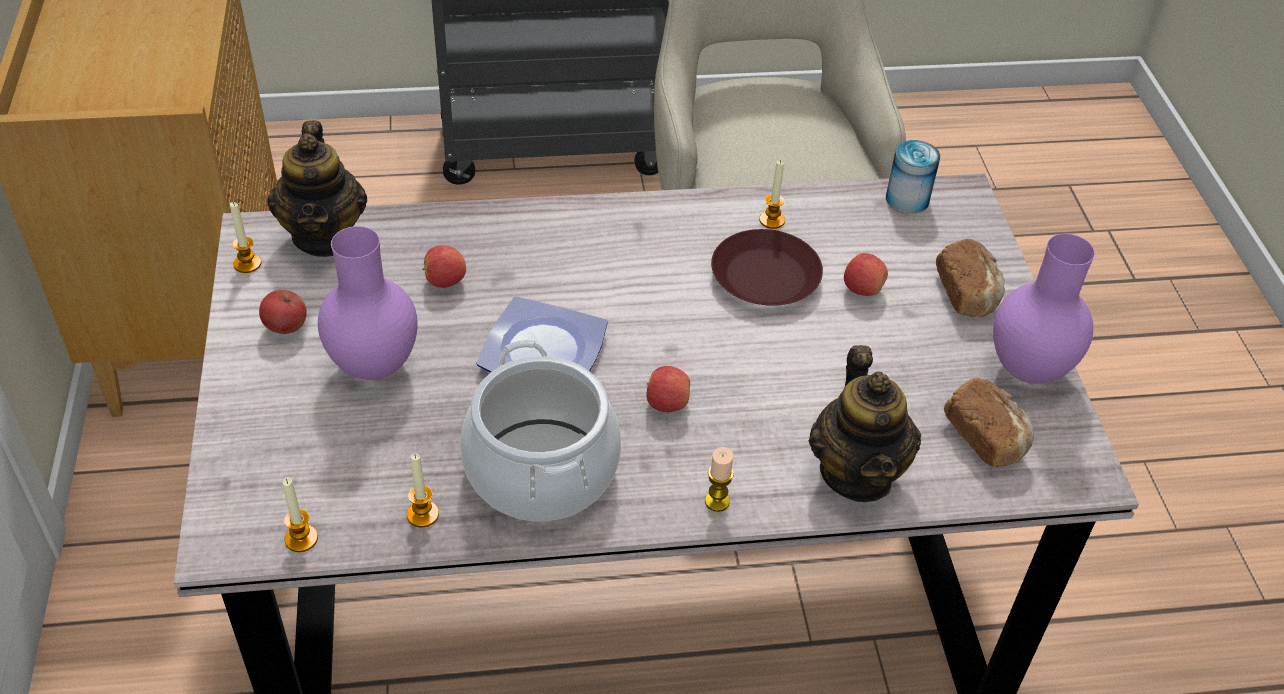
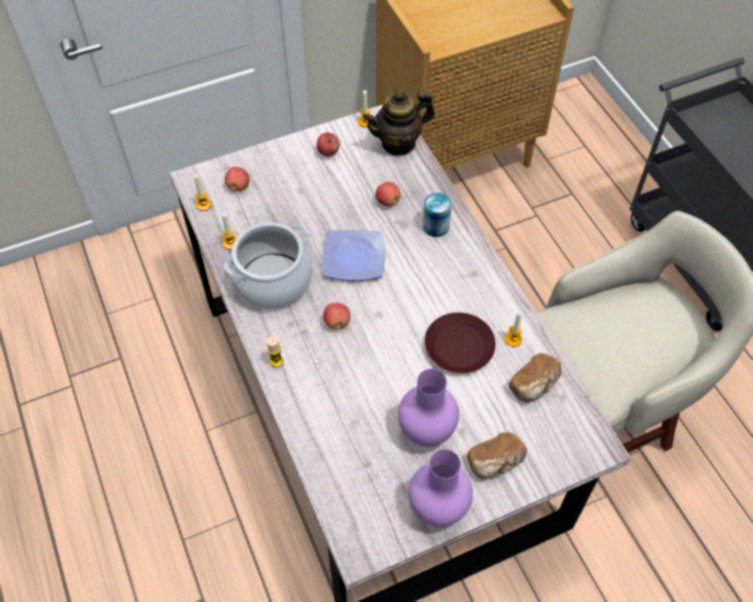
camera: 75 degrees right, 10 degrees up
(372, 366) = (316, 193): purple vase -> purple vase (426, 430)
(857, 473) = (318, 424): teapot -> none
(862, 289) = (472, 401): apple -> apple (238, 186)
(907, 199) = (574, 412): can -> can (435, 226)
(986, 437) = (370, 489): bread -> bread (535, 385)

